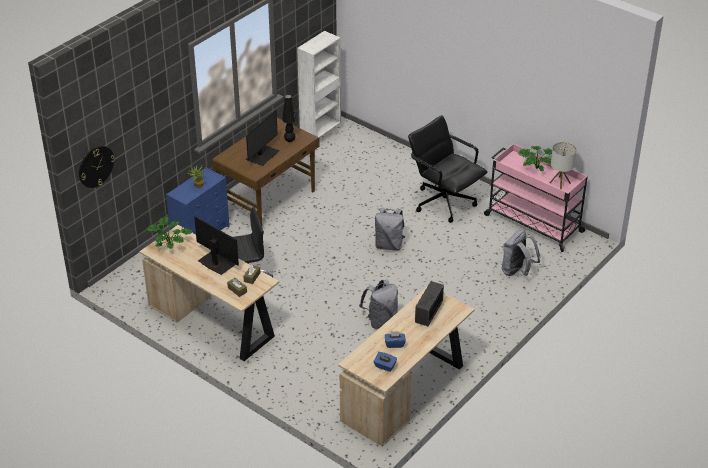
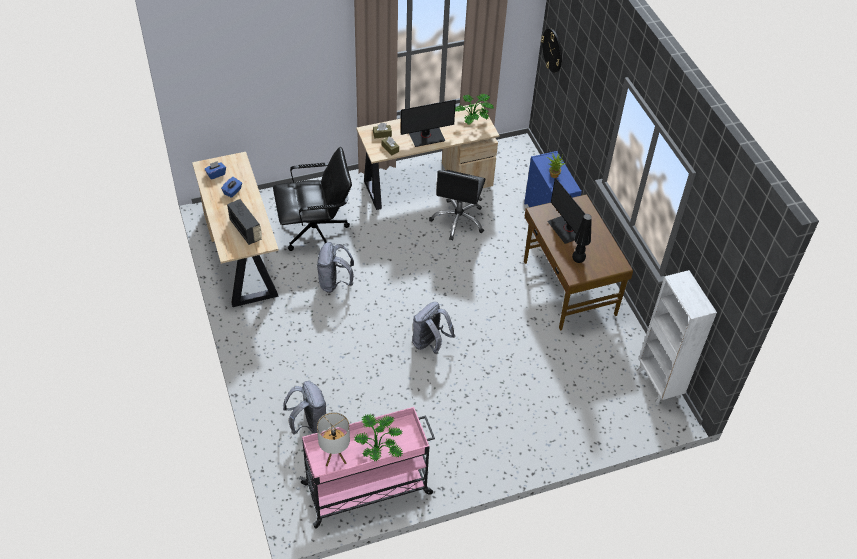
camera: 120 degrees right, 10 degrees up
(444, 202) = (463, 429): black office chair -> black office chair (316, 232)

